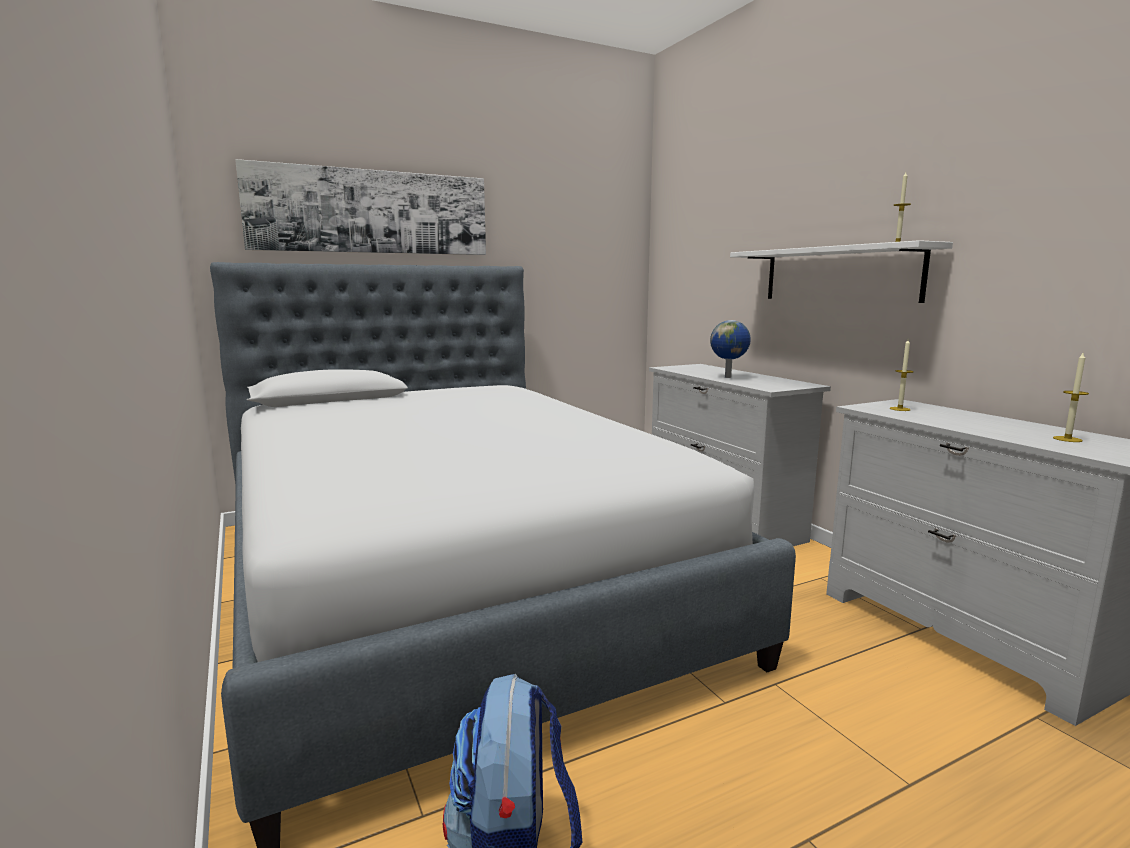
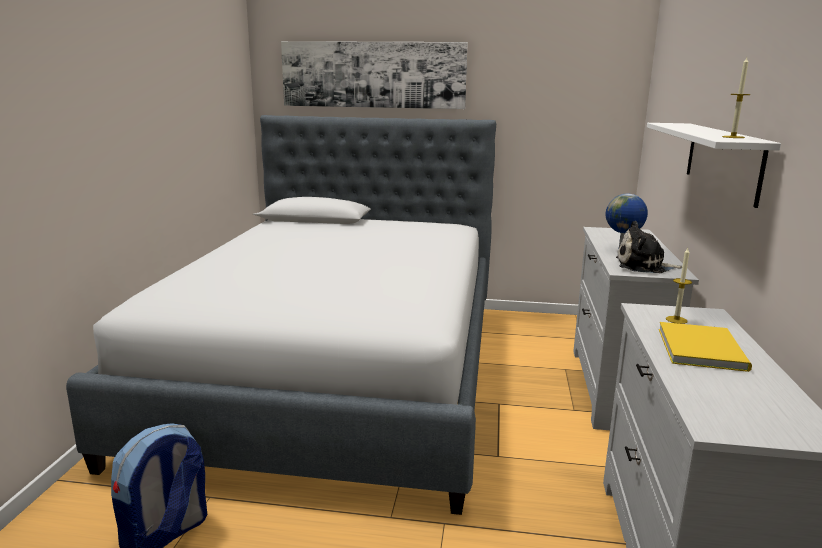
camera: 35 degrees right, 5 degrees up
(774, 384) = (643, 266): none -> plush toy
(966, 420) = (703, 348): none -> yellow book
(1067, 439) = (740, 395): candle -> none

